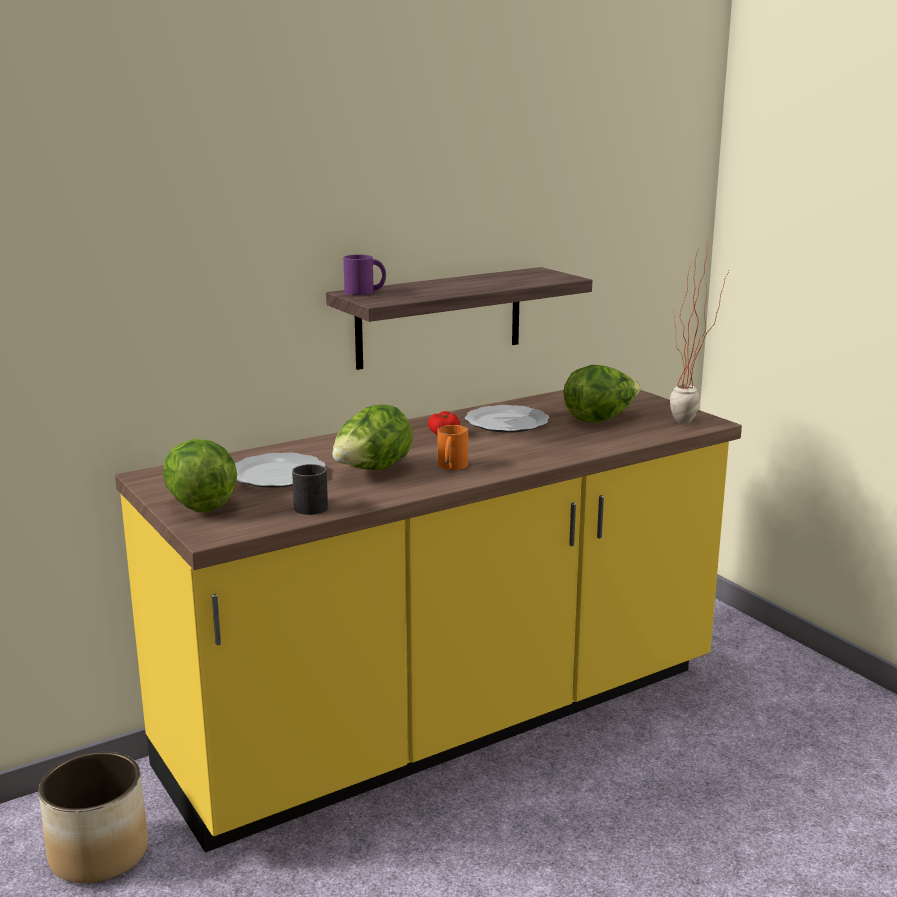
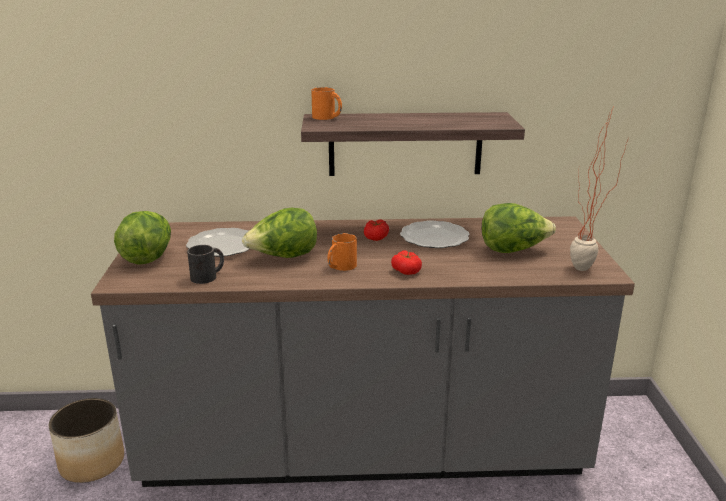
camera: 30 degrees right, 5 degrees up
(365, 292) = (327, 117): purple mug -> orange mug
(448, 723) = (363, 451): yellow counter -> grey counter
(525, 456) = (406, 271): none -> tomato

